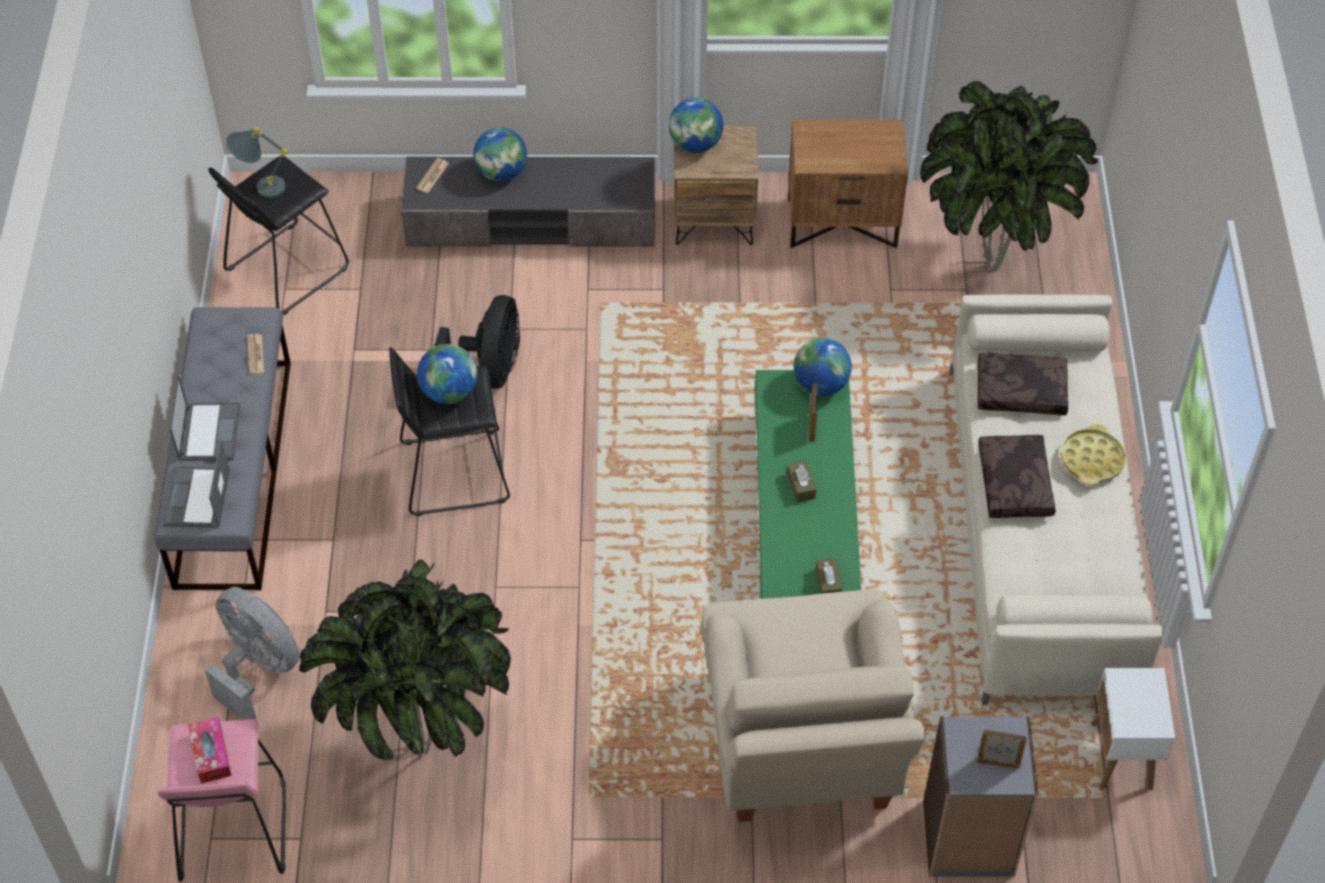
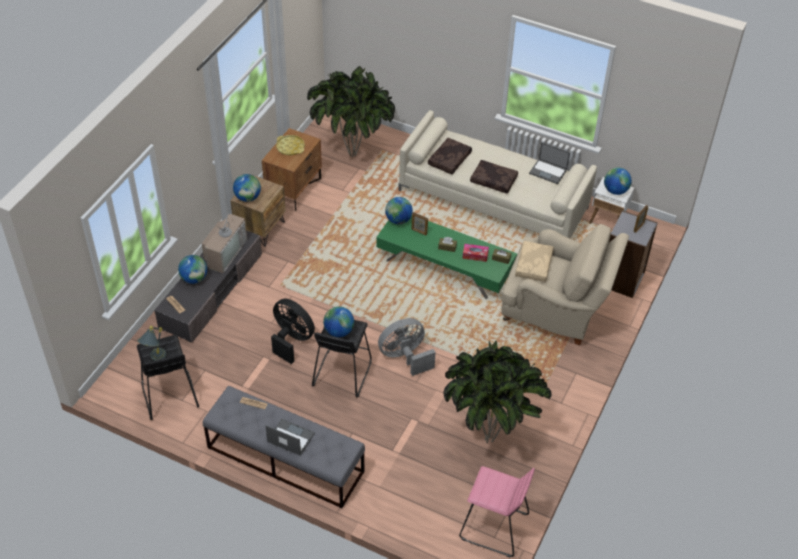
camera: 65 degrees left, 5 degrees down
(197, 498) = (329, 455): laptop -> laptop (548, 171)
(211, 754) = (494, 488): tissue box -> tissue box (475, 255)
(258, 668) = (409, 487): grey fan -> grey fan (405, 357)
(584, 184) = (224, 252): none -> television
(801, 629) = (534, 265): none -> beige pillow
(1092, 459) = (496, 154): yellow tray -> yellow tray (290, 147)
(1137, 705) = (615, 191): none -> globe

